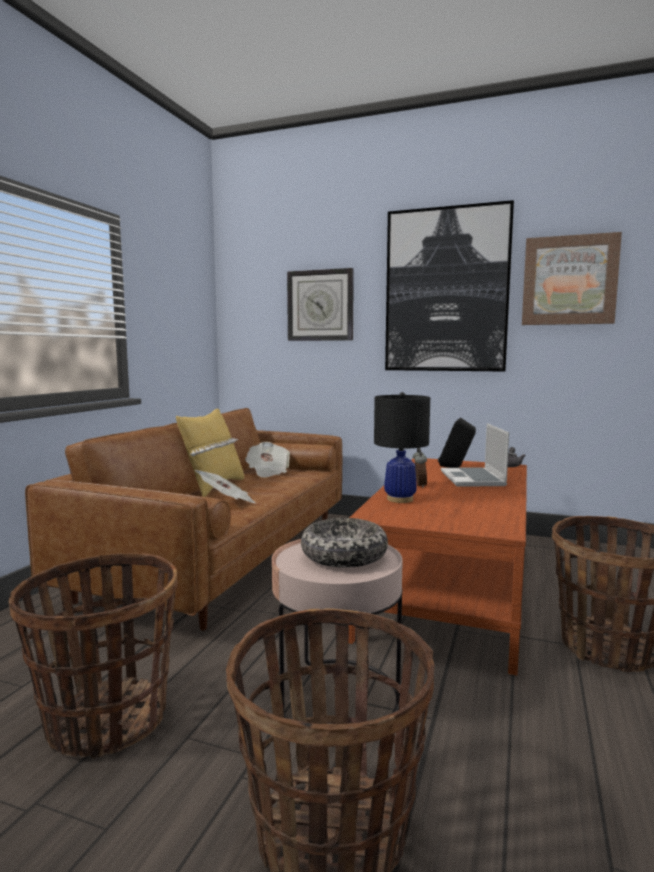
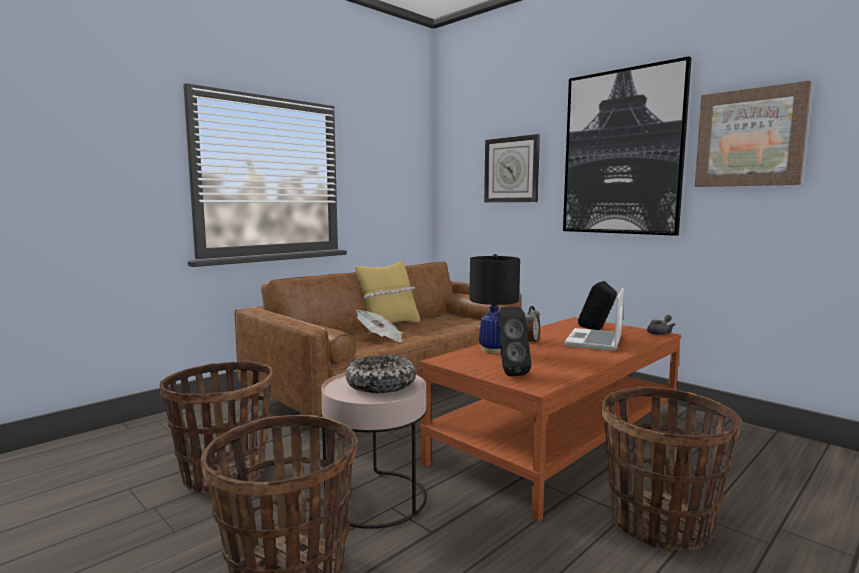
camera: 25 degrees right, 0 degrees up
(268, 472) = (446, 318): newspaper -> none
(455, 520) = (509, 372): none -> black speaker

